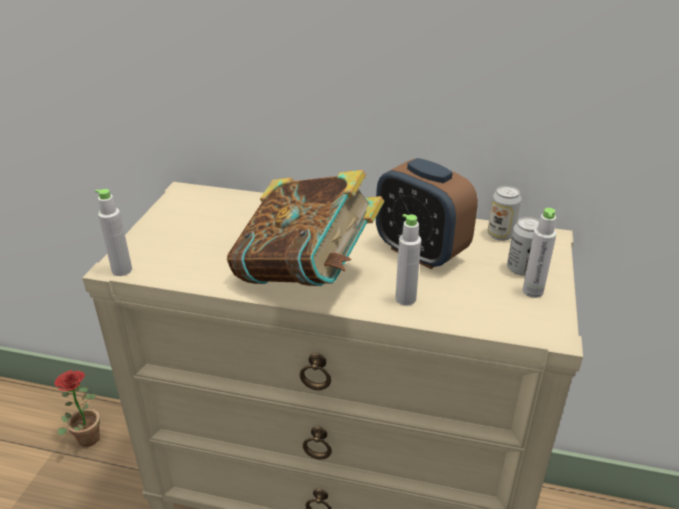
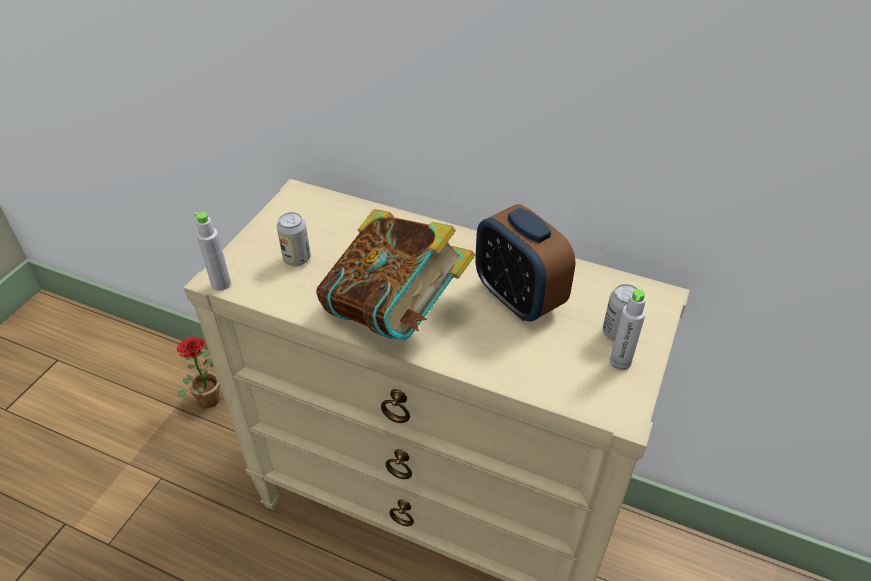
camera: 10 degrees right, 10 degrees up
(405, 299) = (487, 354): grey bottle -> none
(500, 235) = (609, 286): can -> can (297, 259)

